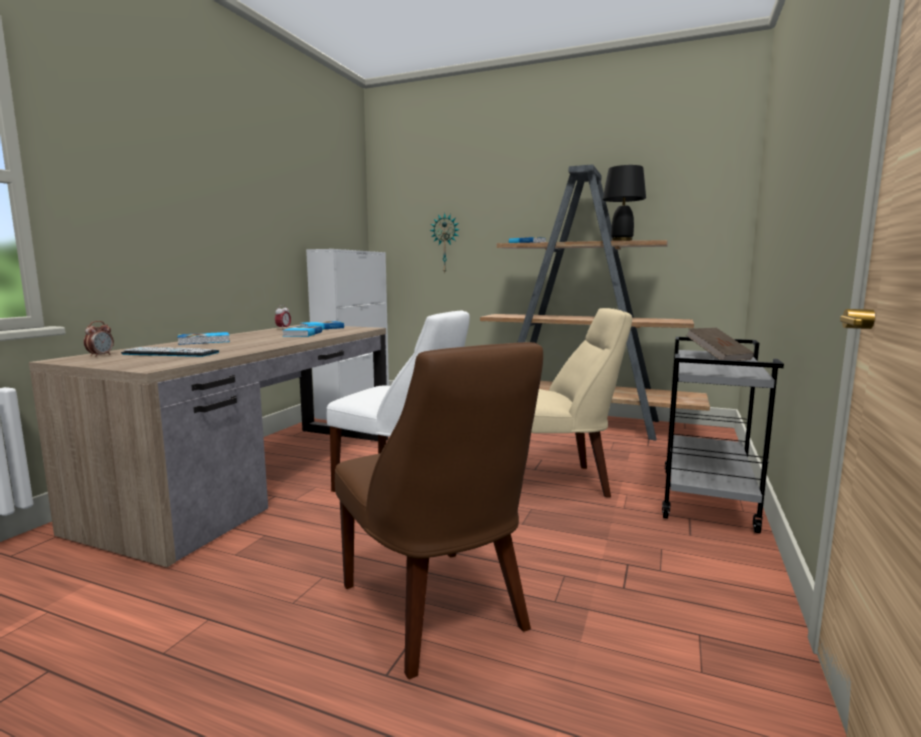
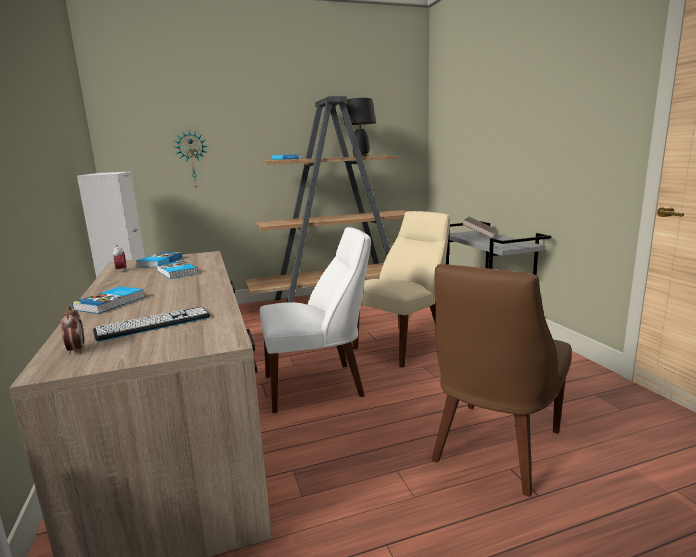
camera: 40 degrees left, 5 degrees up
(437, 611) = (493, 449): brown chair -> brown chair turned 105 degrees clockwise

